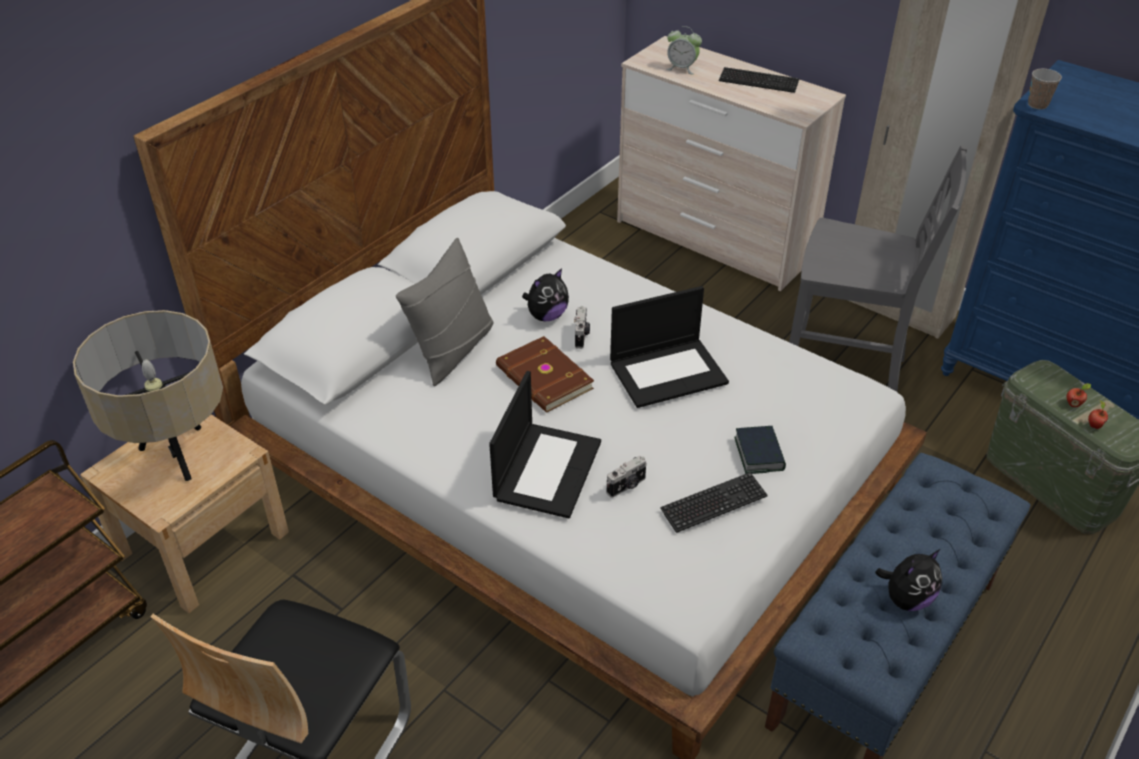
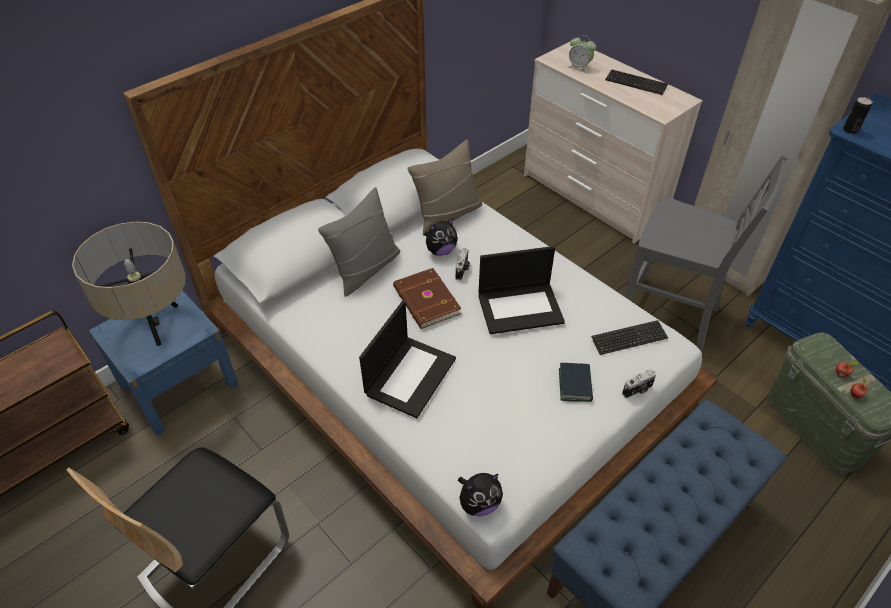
camera: 10 degrees right, 5 degrees up
(202, 543) = (178, 384): beige nightstand -> blue nightstand
(544, 272) = (447, 215): none -> beige pillow
(627, 486) = (466, 398): camera -> camera (638, 390)
(713, 504) = (529, 422): keyboard -> keyboard (629, 338)
(906, 599) = (666, 524): plush toy -> plush toy (479, 503)
(1037, 105) = (850, 130): cup -> can

